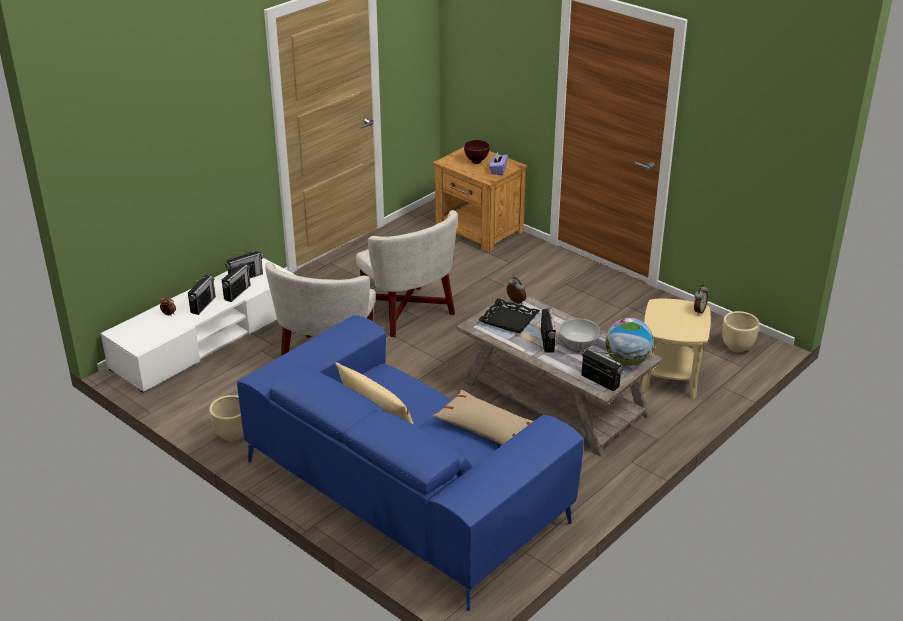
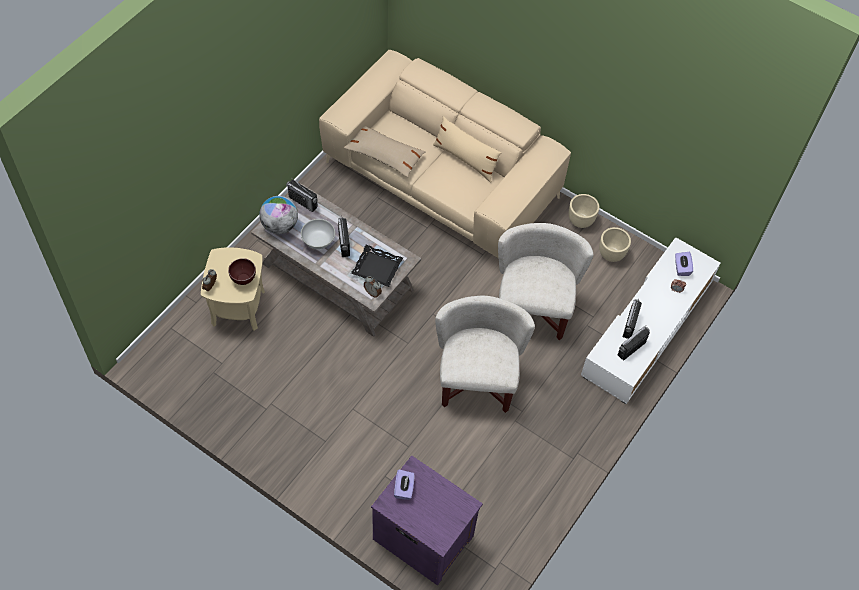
camera: 170 degrees right, 25 degrees up
(149, 330) = (681, 268): none -> purple tissue box
(203, 305) = (652, 305): radio -> none
(406, 490) = (441, 181): blue sofa -> beige sofa
(408, 312) = (476, 381): white armchair -> white armchair turned 45 degrees clockwise
(476, 162) = (431, 507): brown bowl -> brown bowl (244, 279)
(479, 232) = (422, 536): brown nightstand -> purple nightstand
(736, 347) = (171, 354): beige planter -> beige planter (611, 255)

